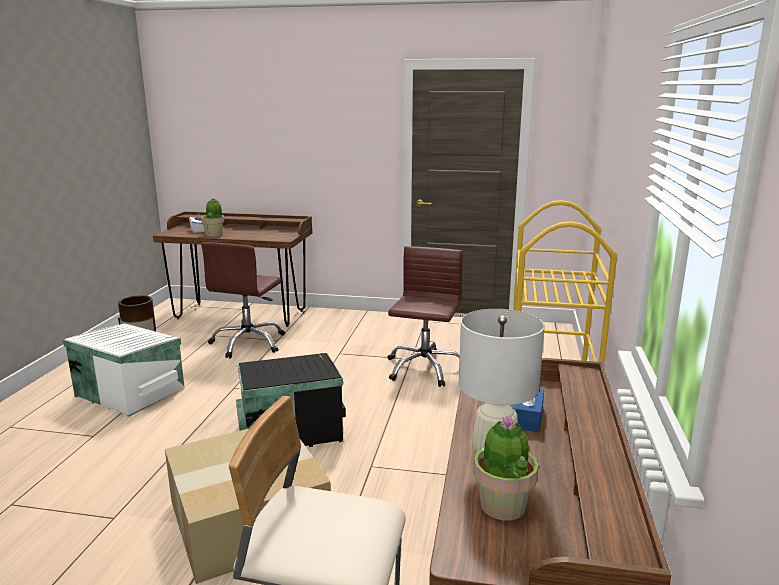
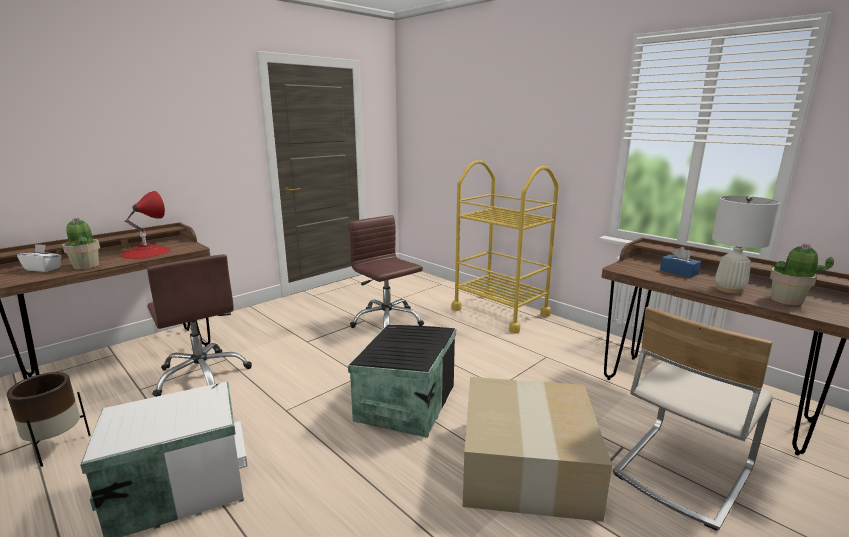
camera: 55 degrees left, 0 degrees up
(257, 234) = (146, 252): none -> red table lamp

